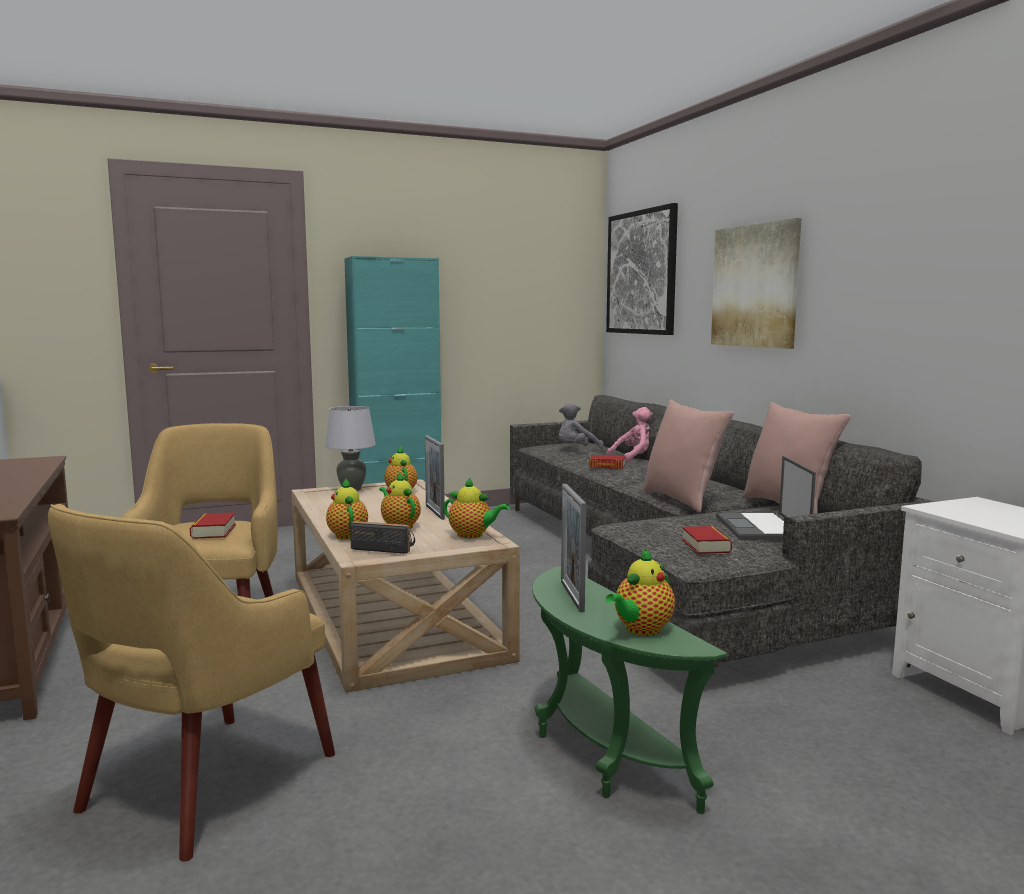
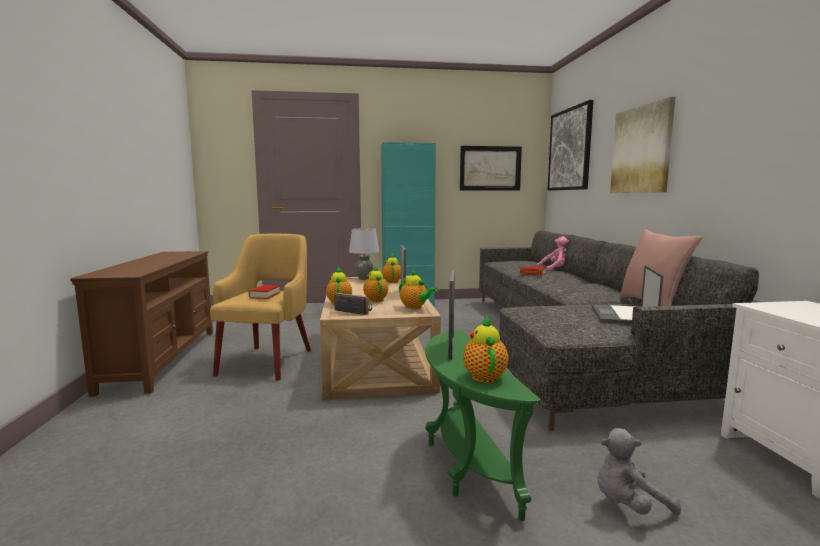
camera: 15 degrees right, 0 degrees up
(204, 784) = (210, 445): yellow armchair -> none
(519, 297) = (490, 168): none -> picture
(576, 449) = (519, 264): grey plush toy -> grey plush toy (628, 505)
(641, 630) = (484, 376): teapot -> teapot turned 120 degrees clockwise
(682, 500) = (573, 296): pink pillow -> none
(706, 546) = (572, 324): book -> none

